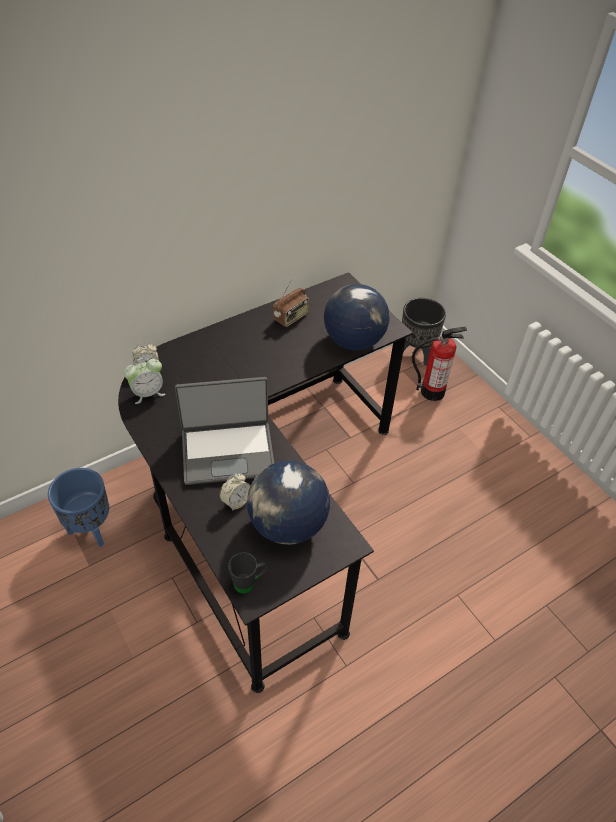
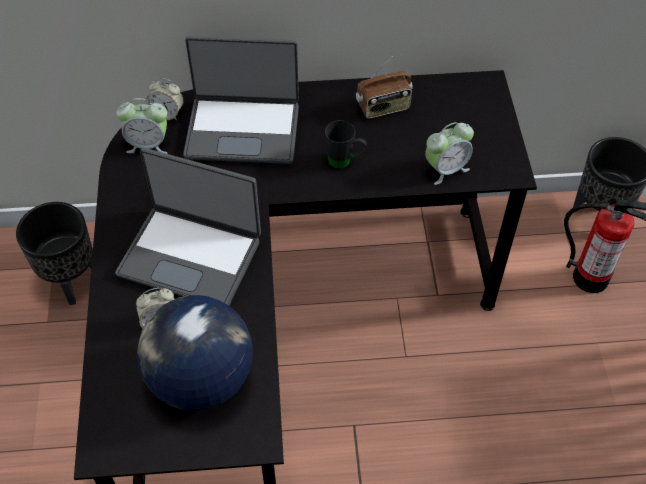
camera: 30 degrees right, 5 degrees up
(92, 529) = (72, 281): blue planter -> black planter
(208, 361) = (243, 129): none -> laptop
(249, 583) = (110, 430): black mug -> black mug (345, 161)
(354, 340) = (446, 169): globe -> alarm clock

